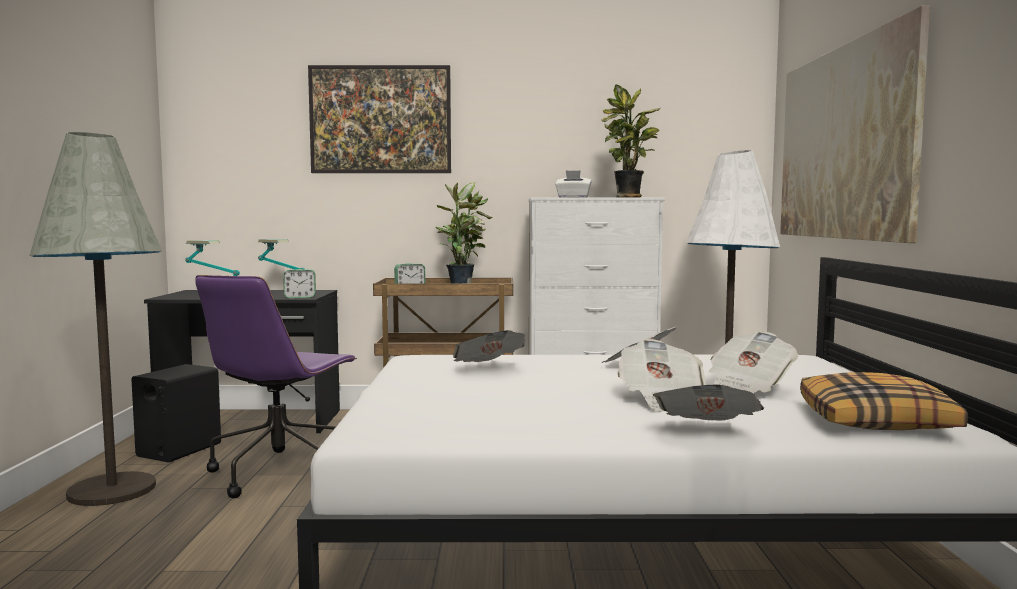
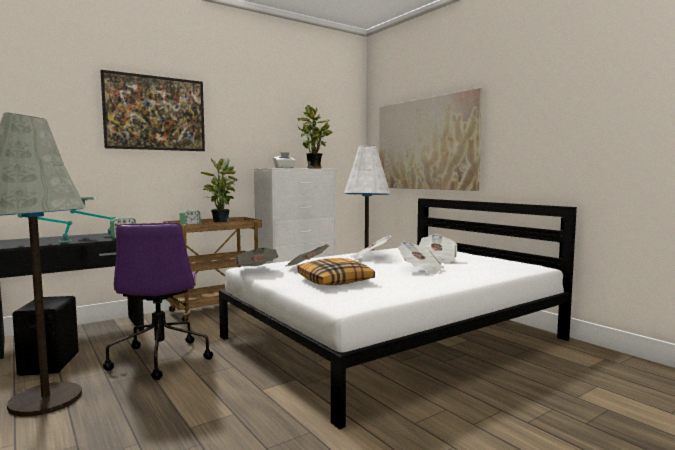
camera: 35 degrees left, 0 degrees up
(707, 433) = (470, 279): newspaper -> newspaper (256, 270)
(876, 421) = (506, 266): pillow -> pillow (335, 281)

